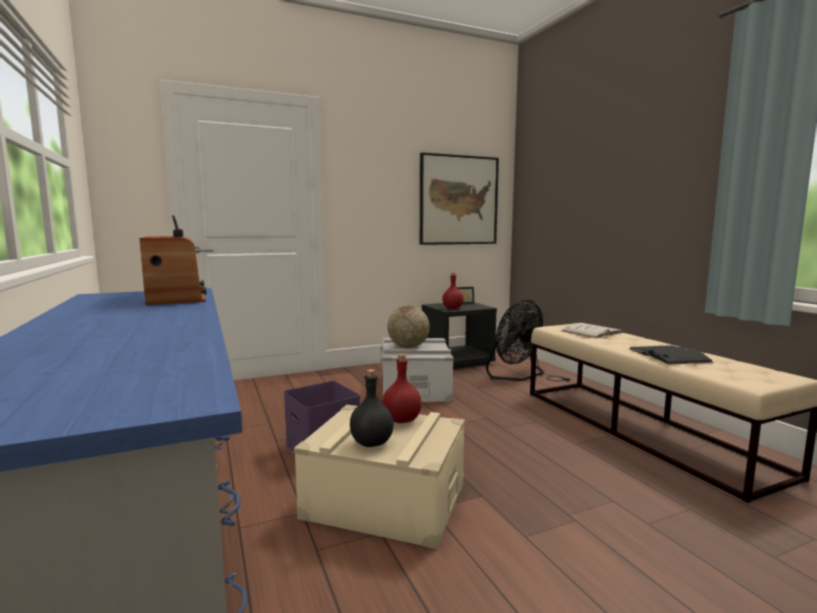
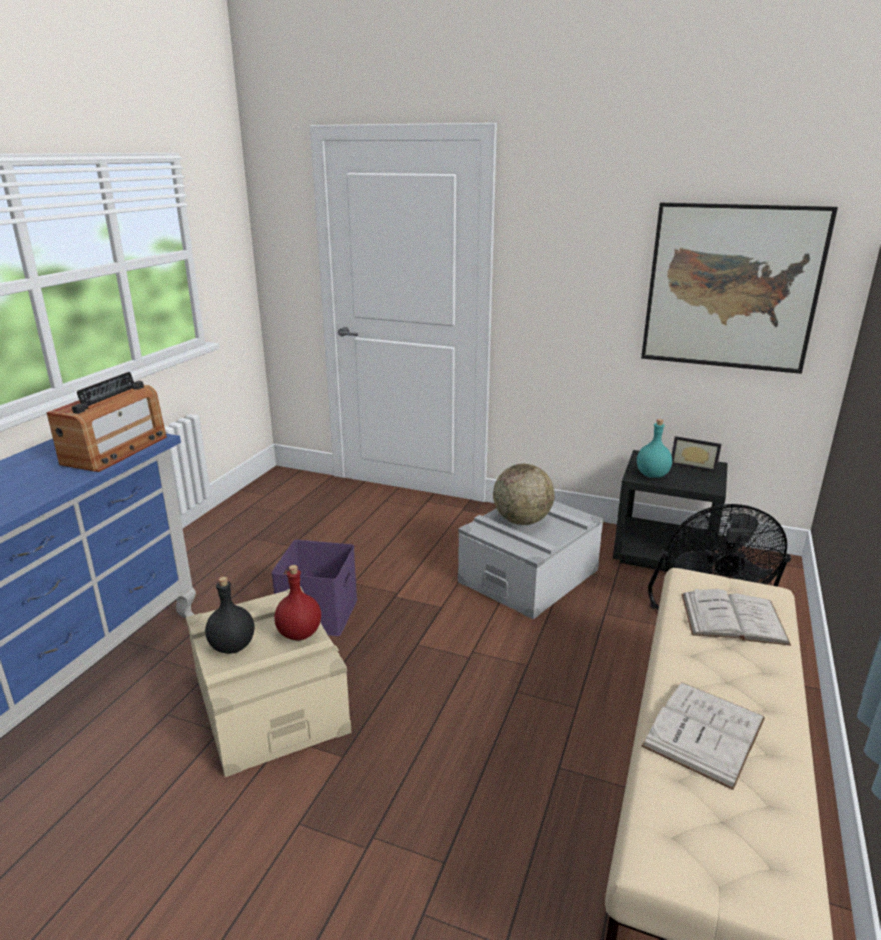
camera: 45 degrees right, 15 degrees up
(453, 308) = (653, 475): red bottle -> turquoise bottle
(668, 355) = (704, 732): black book -> white book

